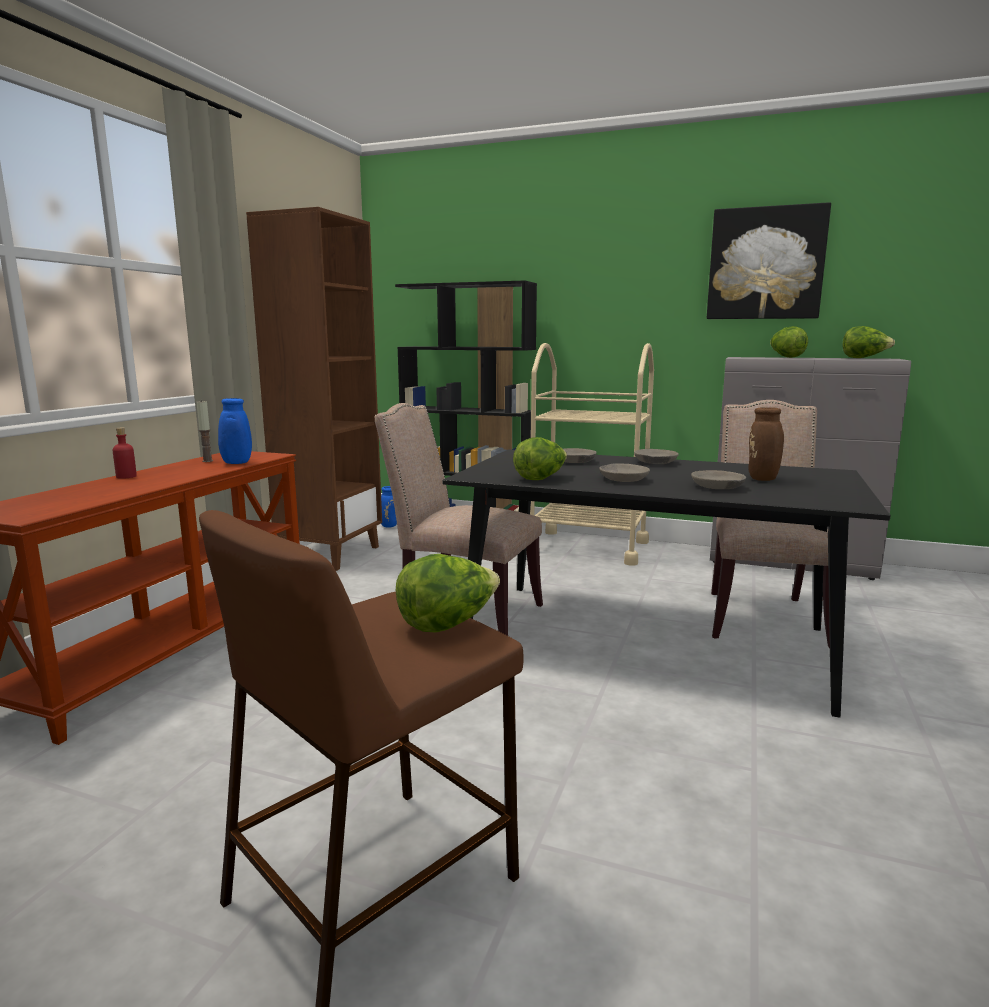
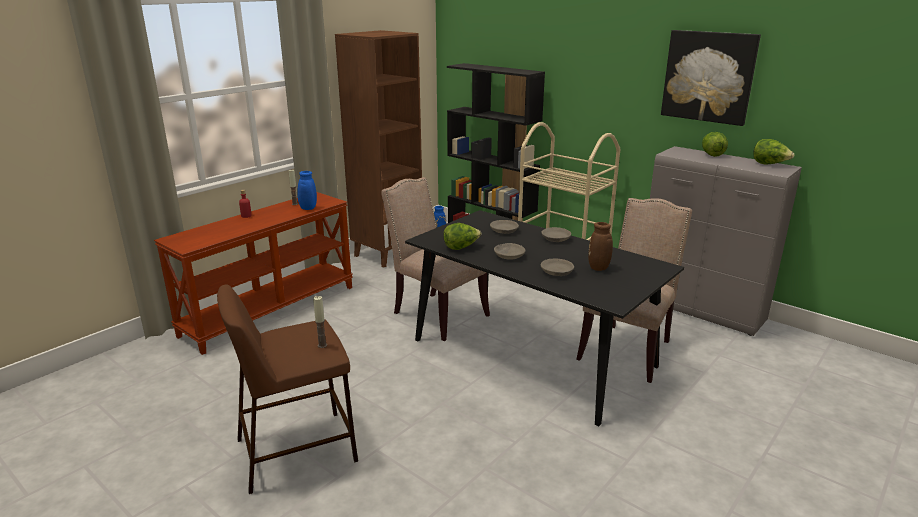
camera: 20 degrees right, 10 degrees up
(447, 624) = (322, 345): lettuce -> candle

